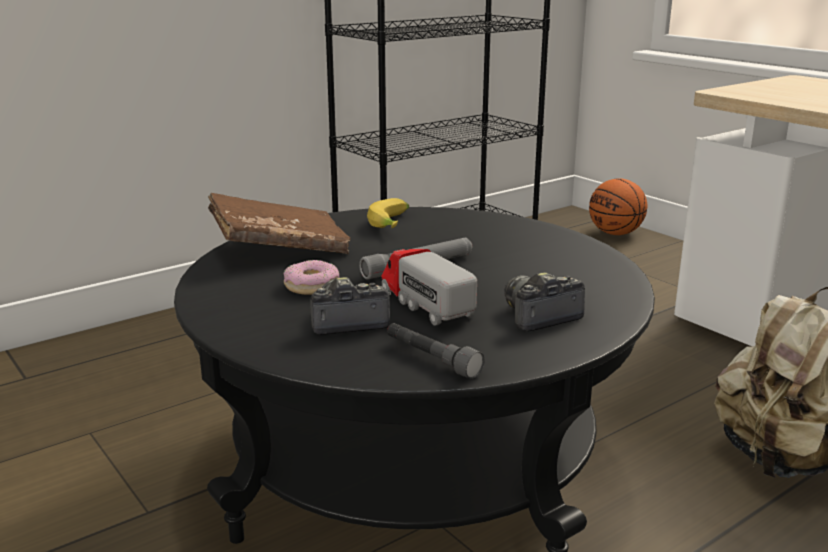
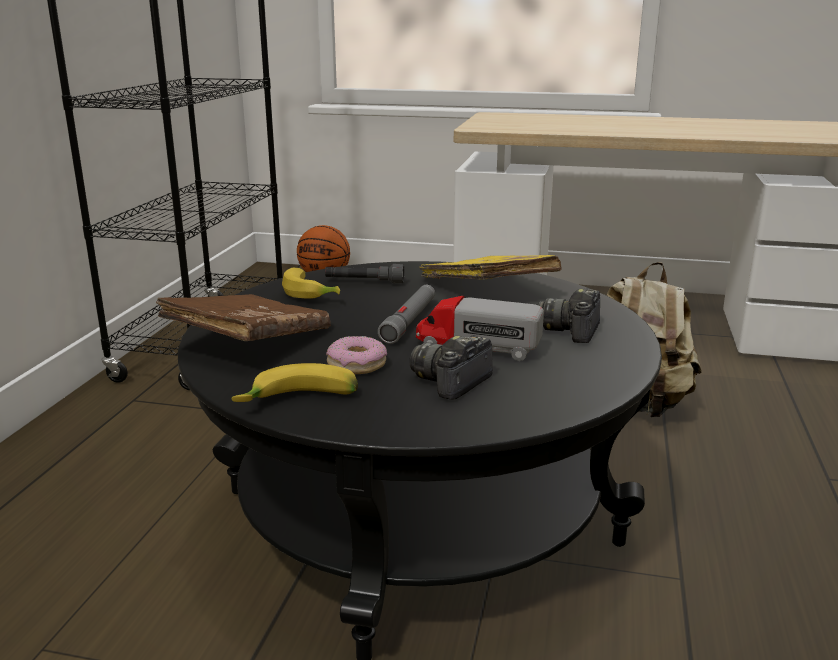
camera: 40 degrees left, 0 degrees up
(224, 298) = (300, 402): none -> banana
(431, 359) = (571, 386): grey flashlight -> grey flashlight (364, 282)
(542, 260) = (487, 290): none -> yellow book

